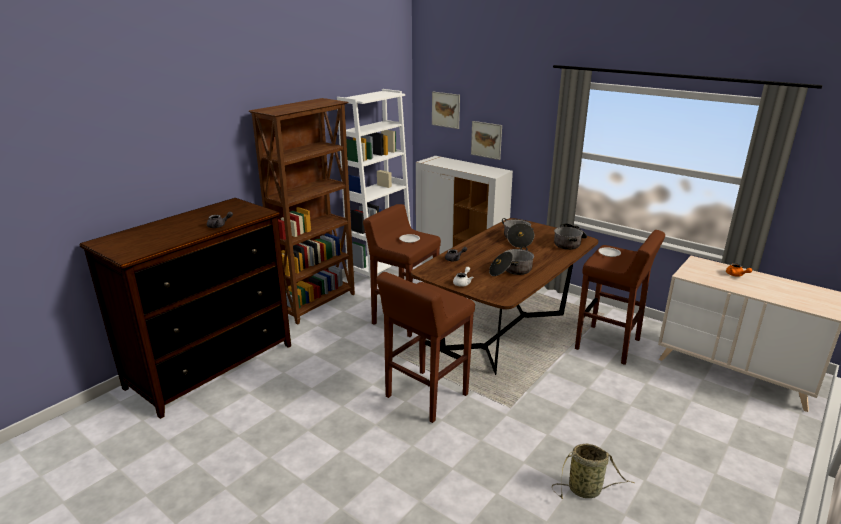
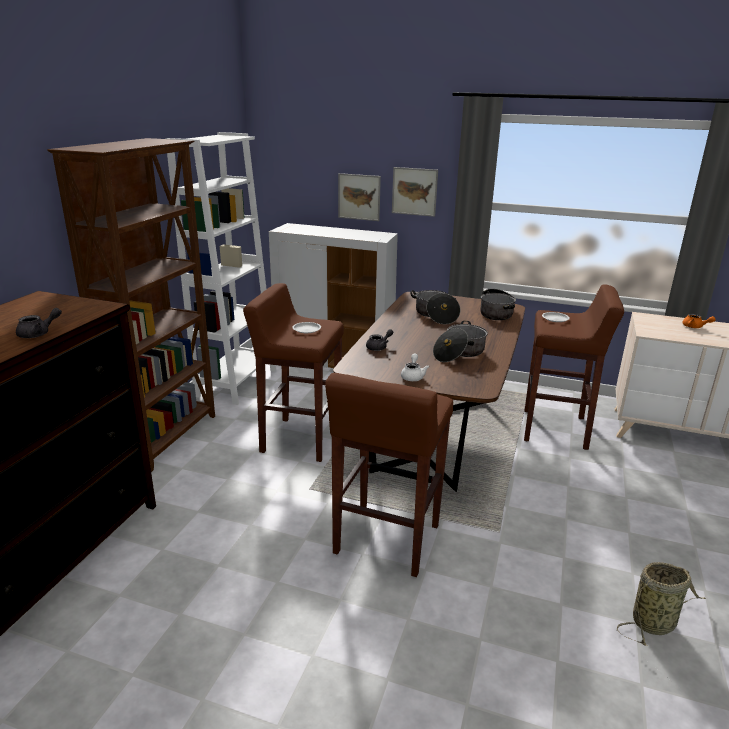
camera: 20 degrees left, 0 degrees up
(446, 110) = (299, 161): picture -> picture (414, 191)

